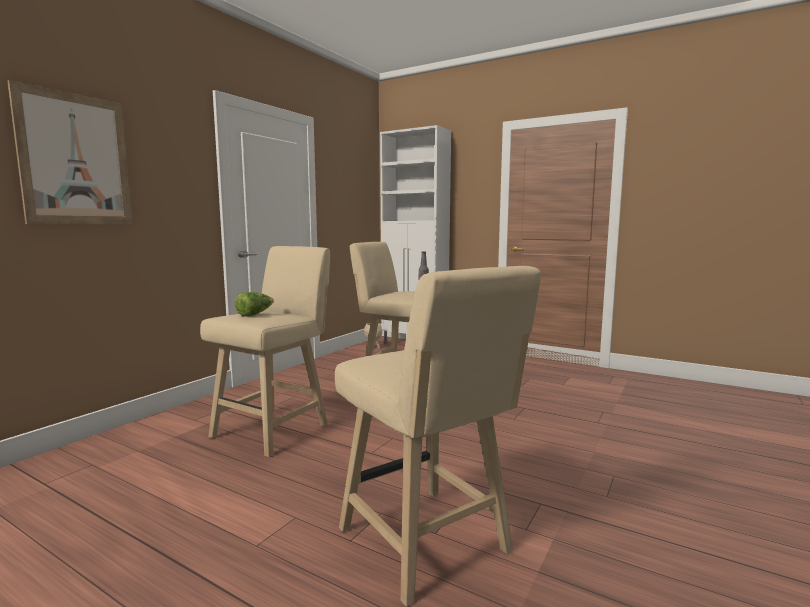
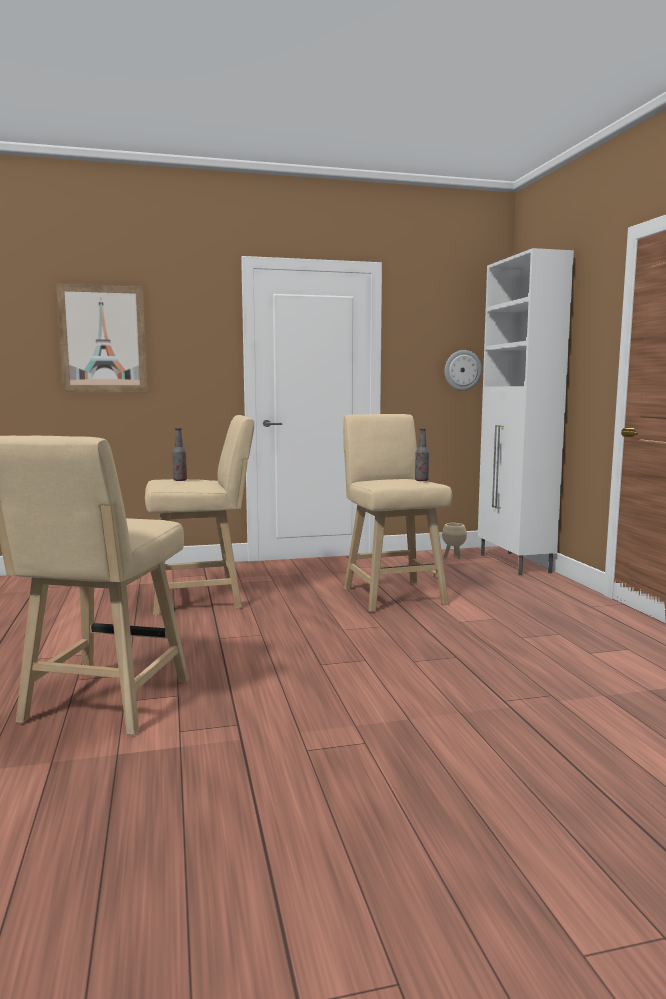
camera: 45 degrees right, 0 degrees up
(255, 314) = (180, 480): lettuce -> bottle
(359, 208) = (462, 370): none -> wall clock

